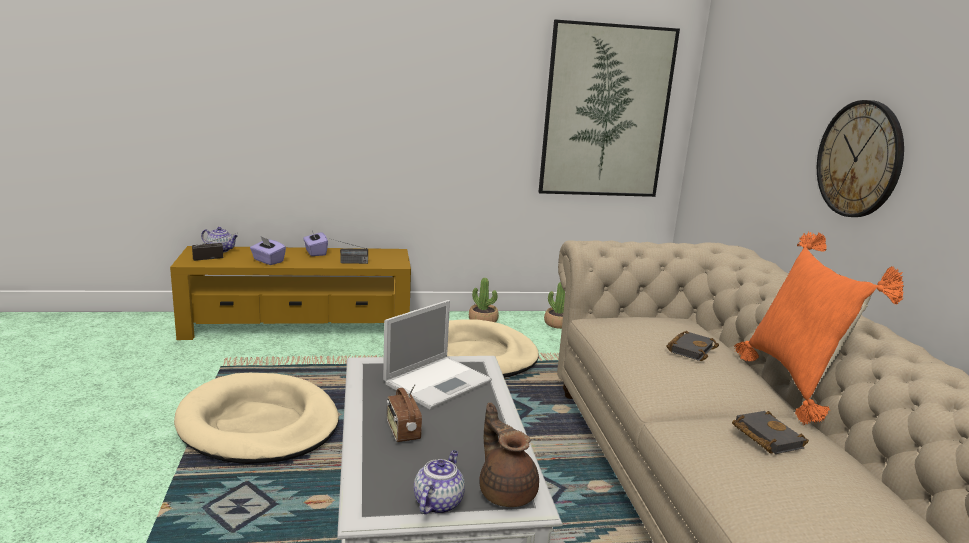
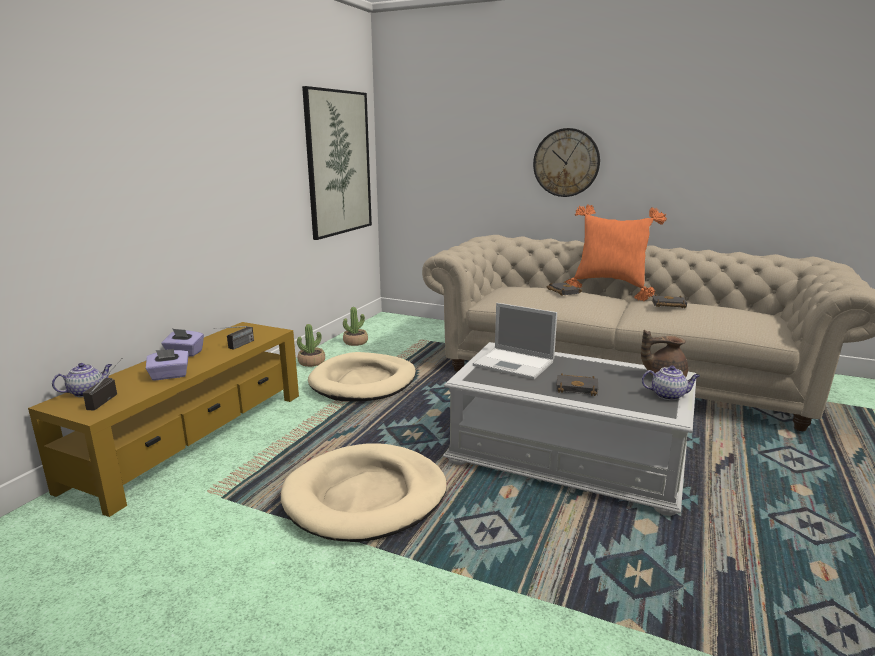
camera: 55 degrees left, 0 degrees up
(402, 431) = (578, 388): radio -> black book
(438, 502) = (668, 395): teapot -> teapot turned 135 degrees clockwise
(439, 381) = (515, 364): laptop -> laptop turned 135 degrees clockwise

